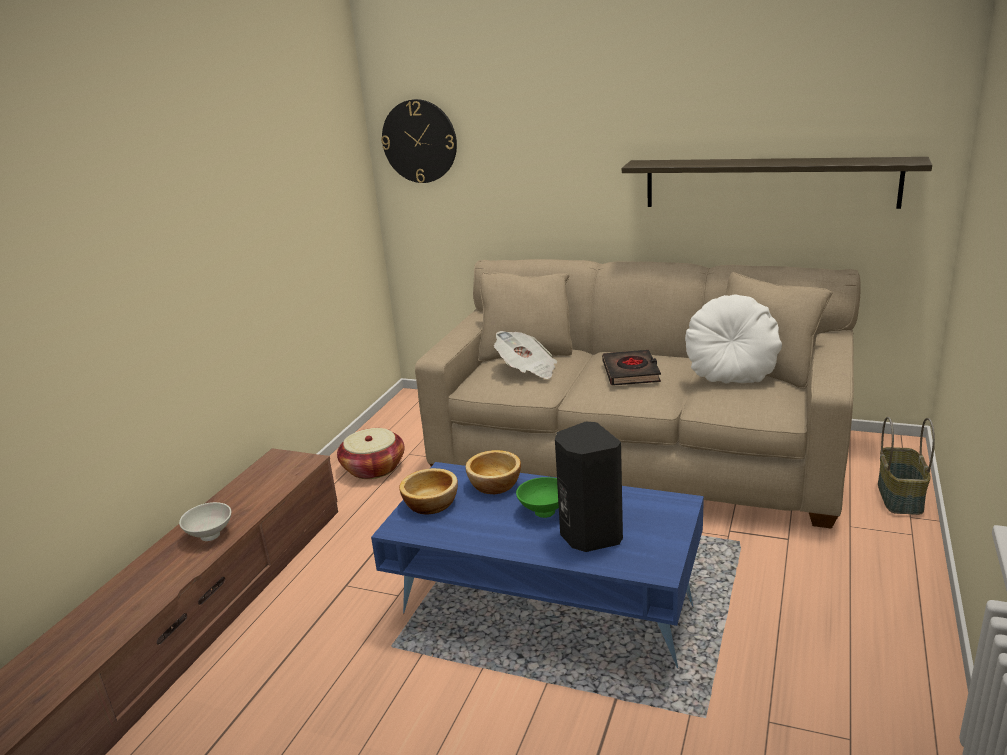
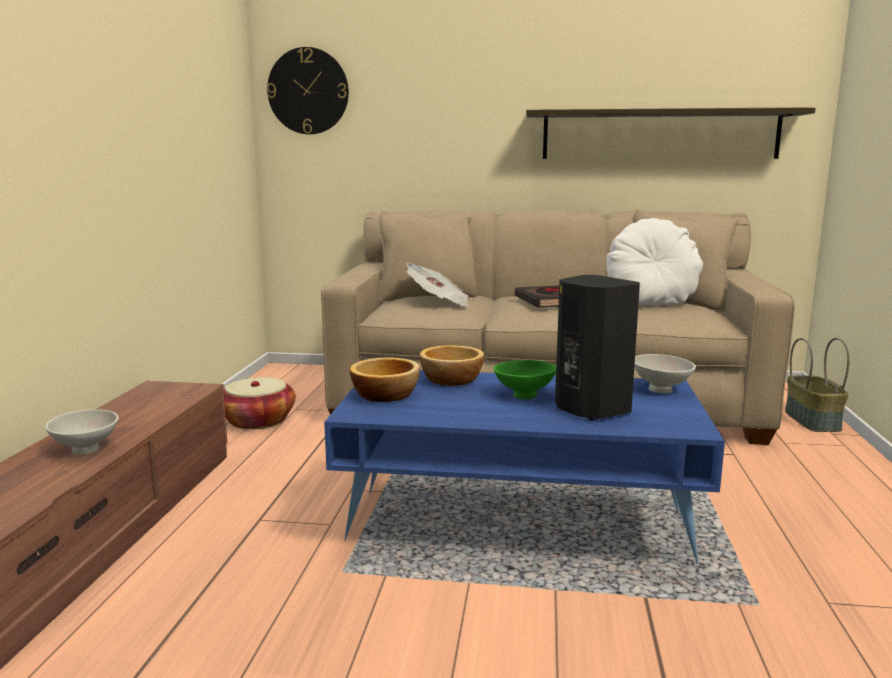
camera: 15 degrees left, 10 degrees down
(670, 510) = (661, 389): none -> white bowl

